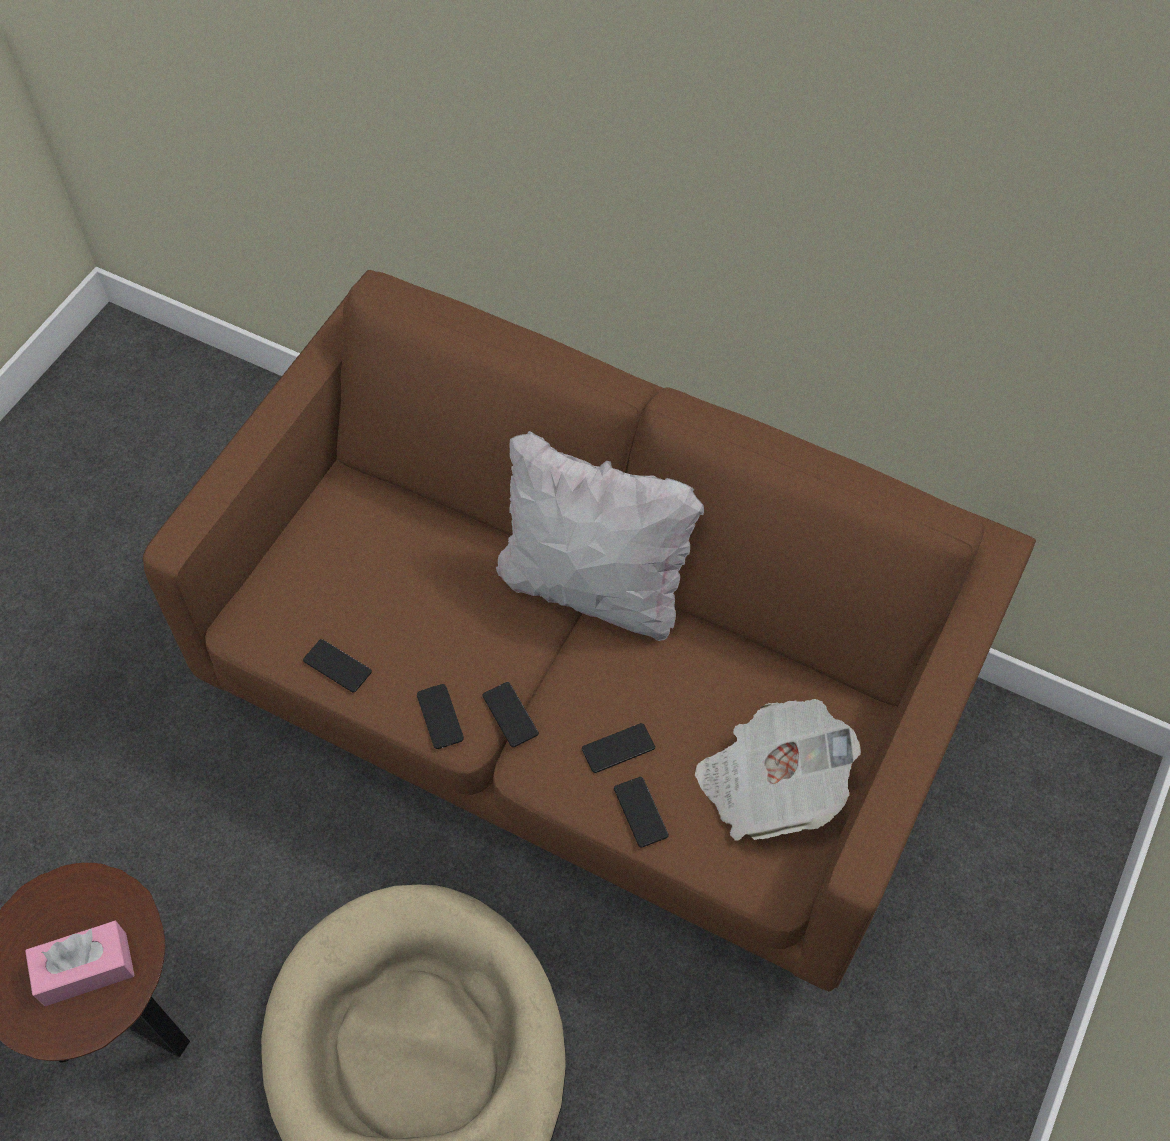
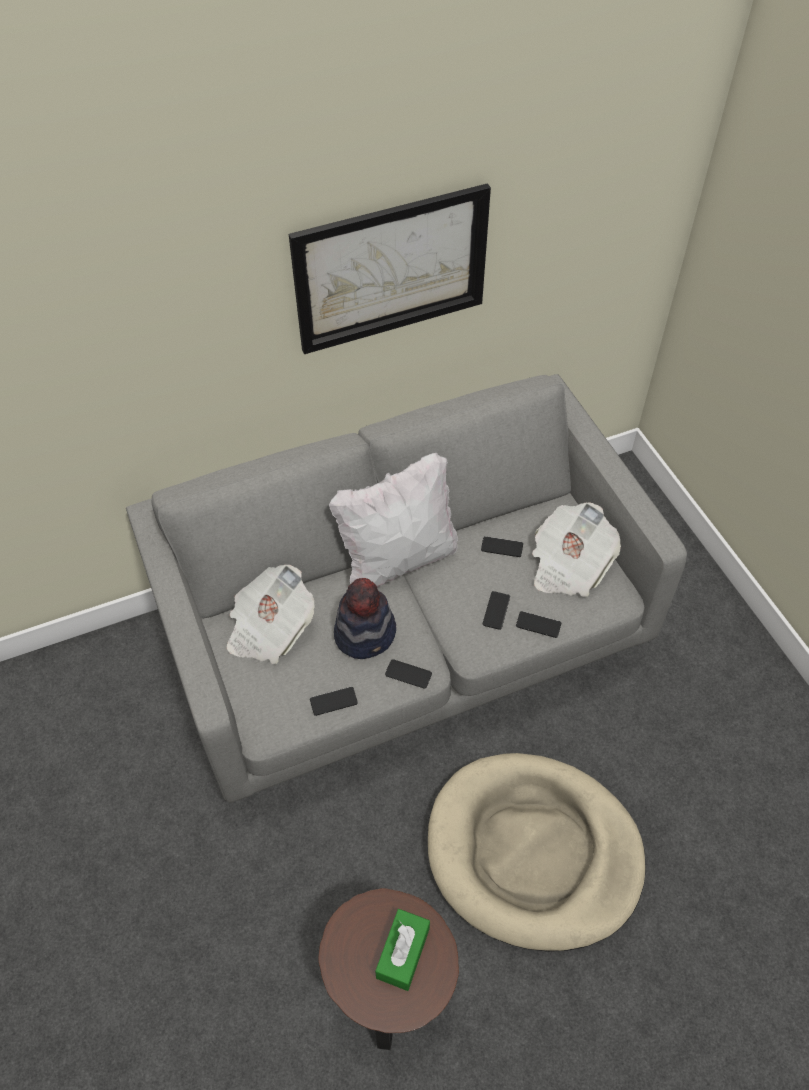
camera: 50 degrees left, 5 degrees down
(85, 969) = (403, 953): pink tissue box -> green tissue box
(379, 531) = (269, 628): none -> newspaper
(458, 631) = (366, 633): none -> hat
(510, 715) = (436, 643): phone -> phone (502, 547)
(588, 697) = (405, 637): brown sofa -> grey sofa
(794, 197) = (391, 269): none -> picture

